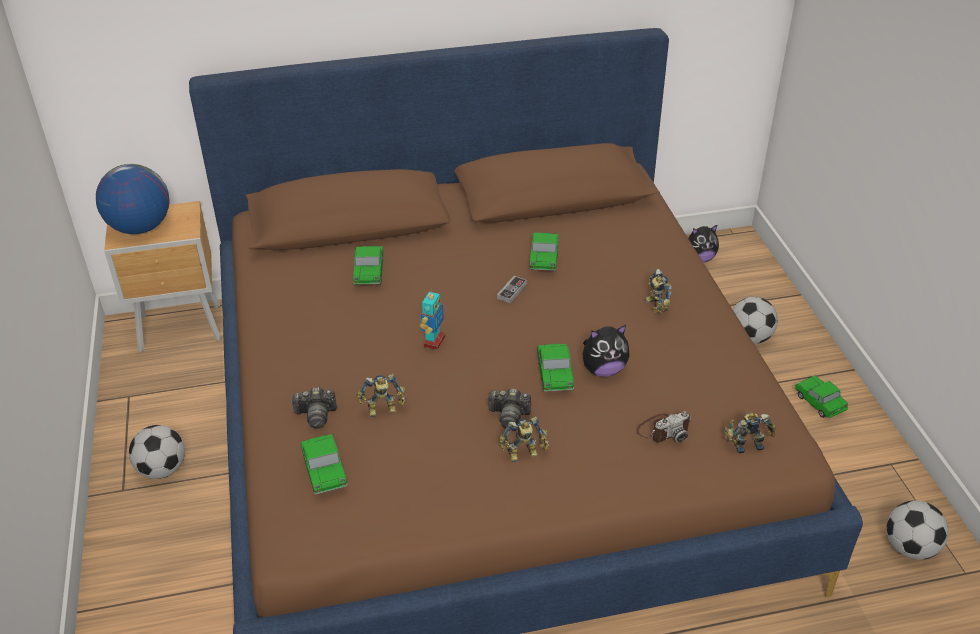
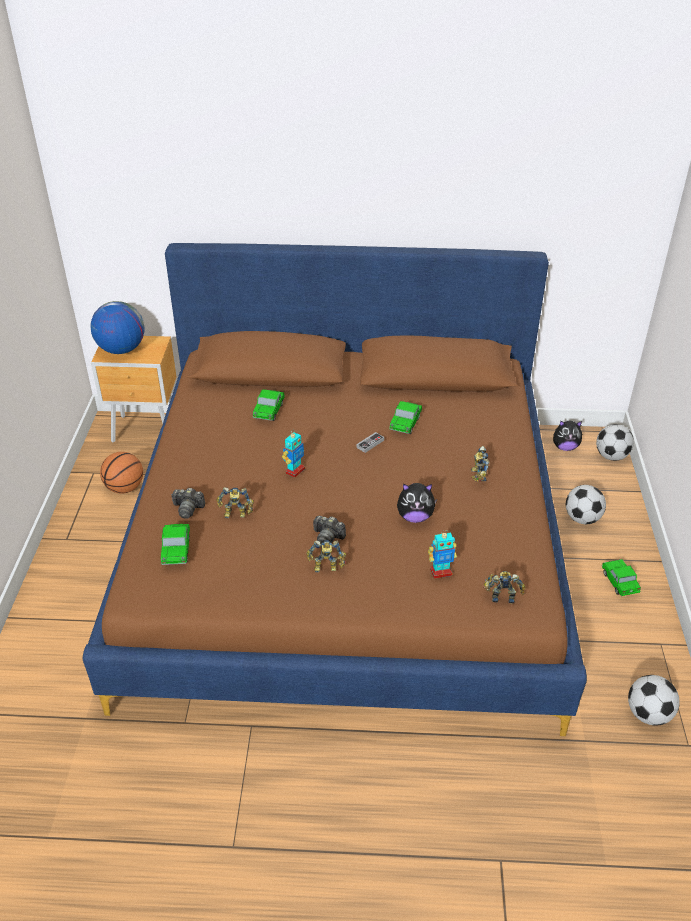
camera: 15 degrees right, 0 degrees up
(162, 469) = (98, 530): football -> football (611, 456)
(179, 407) = (125, 488): none -> basketball
(554, 375) = (375, 514): toy car -> none
(663, 430) = (440, 572): camera -> toy robot

